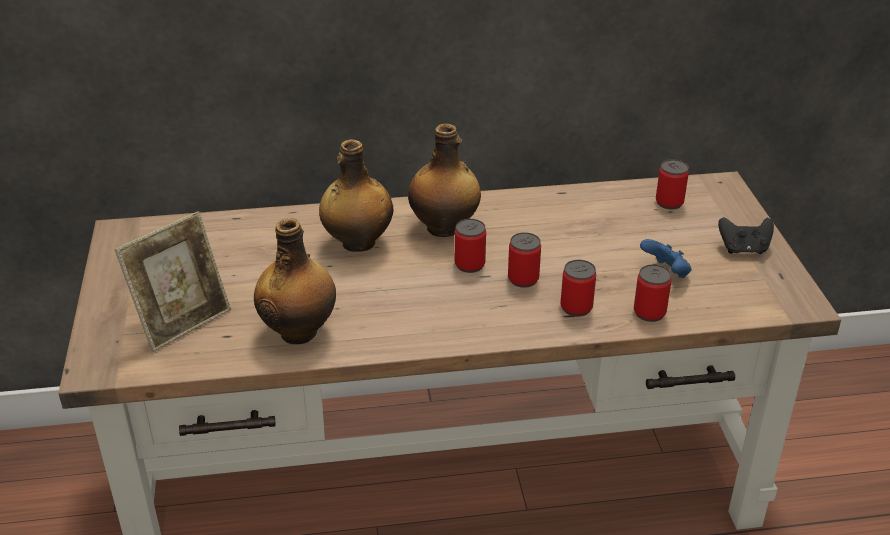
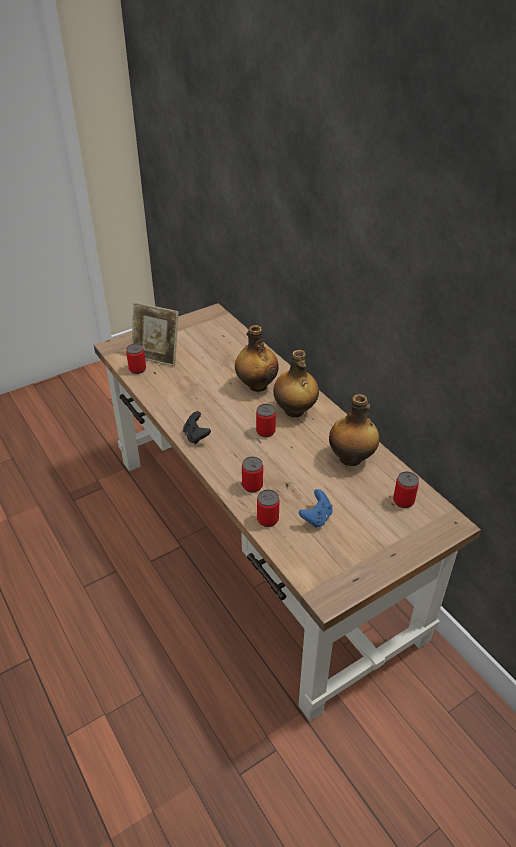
camera: 65 degrees right, 5 degrees up
(299, 331) = (170, 392): bottle -> bottle (351, 458)
(523, 279) = (266, 456): can -> can (137, 369)
(743, 249) = (374, 552): black game controller -> black game controller (196, 436)

